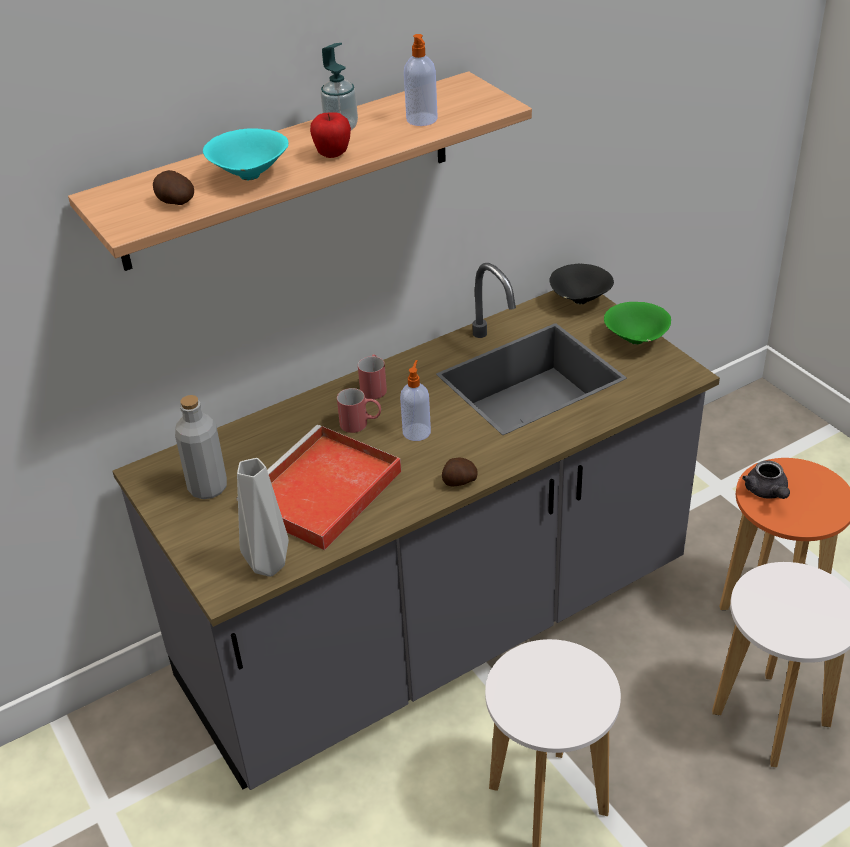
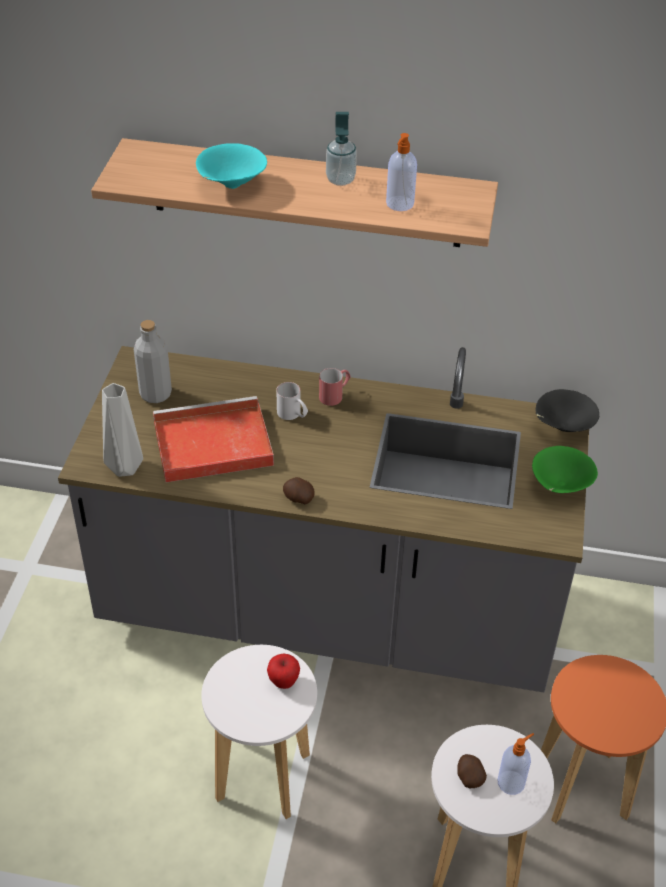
camera: 40 degrees right, 5 degrees up
(174, 202) = (165, 178): potato -> potato (469, 777)
(332, 155) = (302, 198): apple -> apple (283, 682)
(361, 424) = (293, 415): red mug -> white mug
(417, 431) = (319, 445): soap dispenser -> soap dispenser (512, 782)
(767, 492) = (590, 683): grey teapot -> none

